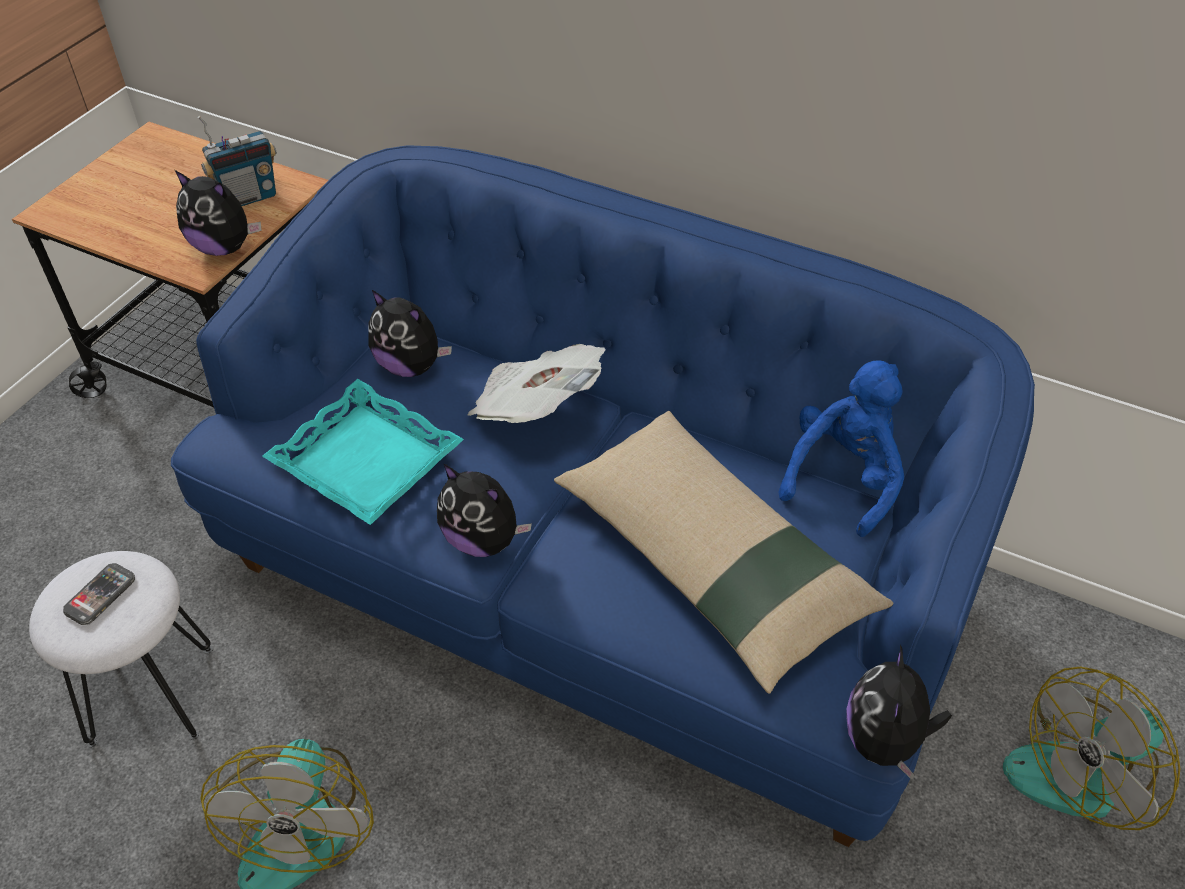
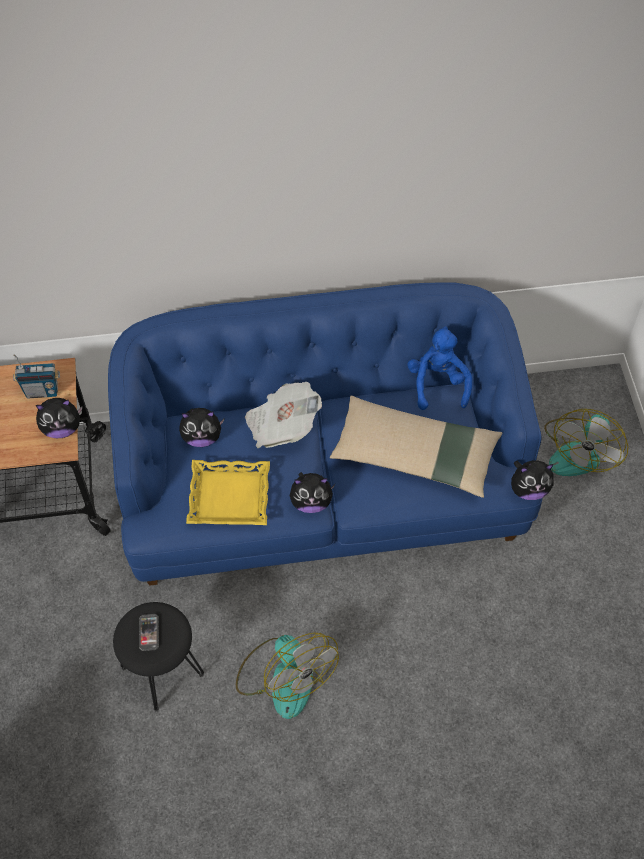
camera: 35 degrees left, 10 degrees up
(152, 693) = (162, 670): white stool -> black stool
(249, 197) = (42, 391): radio -> radio turned 60 degrees clockwise
(367, 460) = (229, 496): turquoise tray -> yellow tray
(885, 741) = (528, 489): plush toy -> plush toy turned 75 degrees counterclockwise

